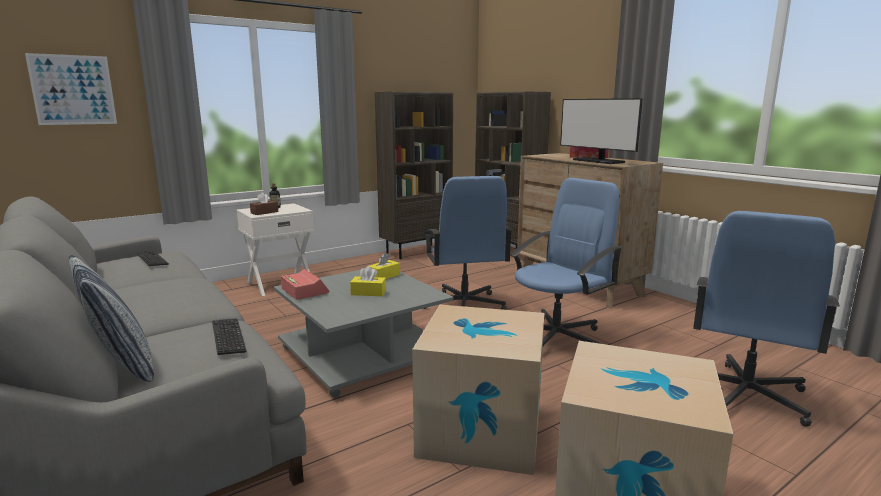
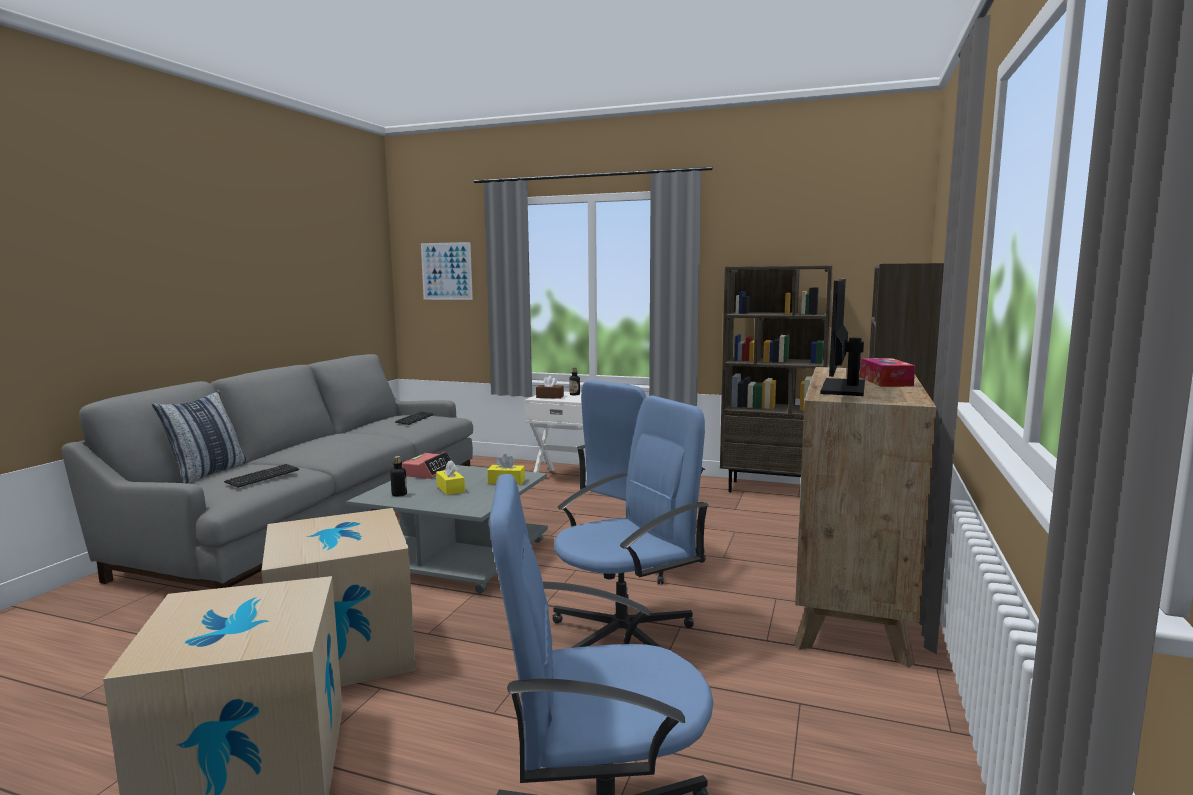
camera: 55 degrees right, 5 degrees down
(348, 309) = (399, 494): none -> bottle
(557, 337) = (624, 635): blue office chair -> blue office chair turned 45 degrees counterclockwise

